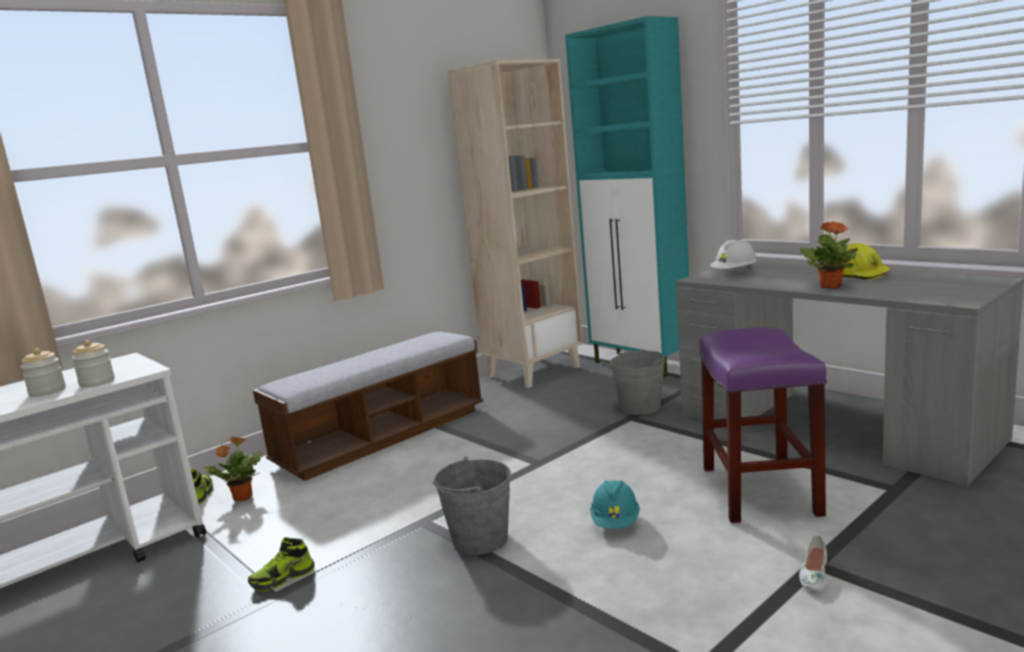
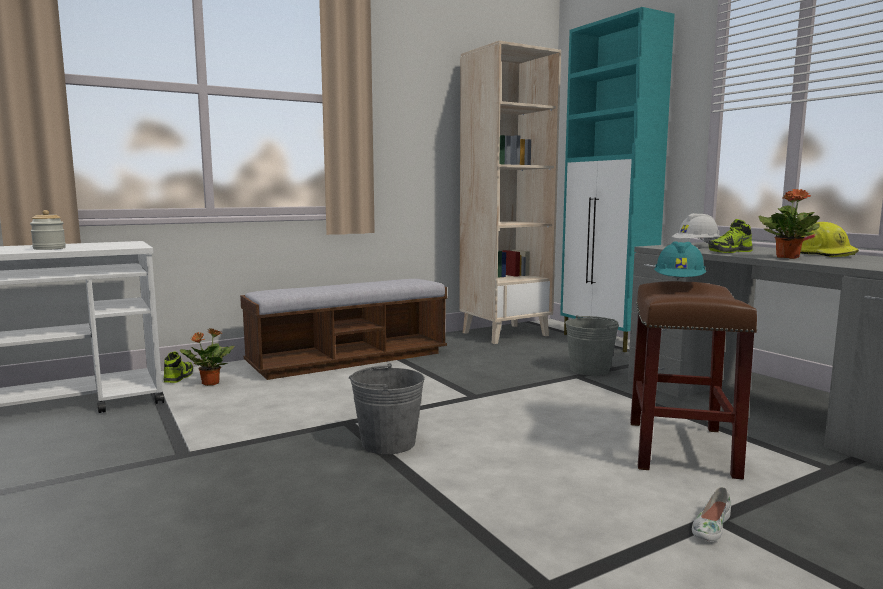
camera: 10 degrees right, 5 degrees down
(97, 382) = (90, 248): jar -> none
(283, 578) = (202, 443): shoe -> shoe (730, 252)
(616, 522) = (522, 450): turquoise hard hat -> turquoise hard hat (679, 284)
(758, 490) = (679, 447): purple stool -> brown stool

